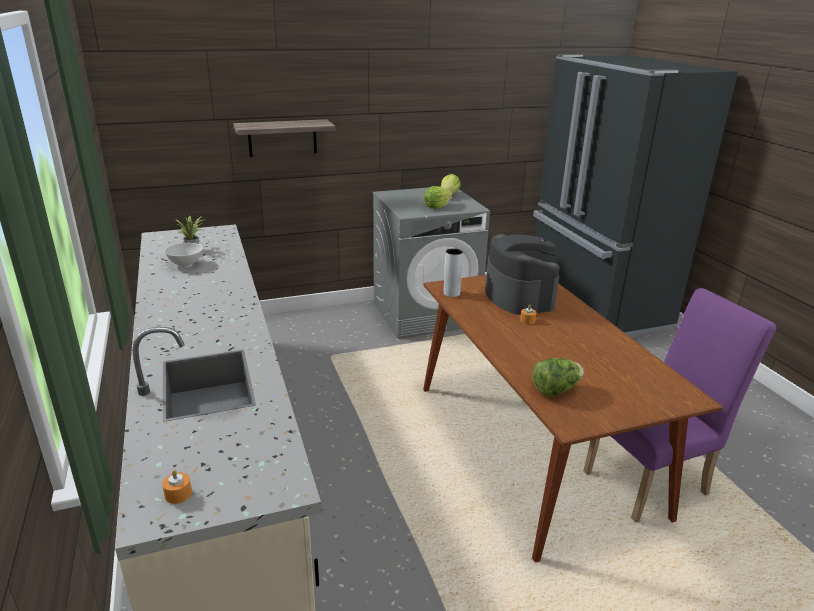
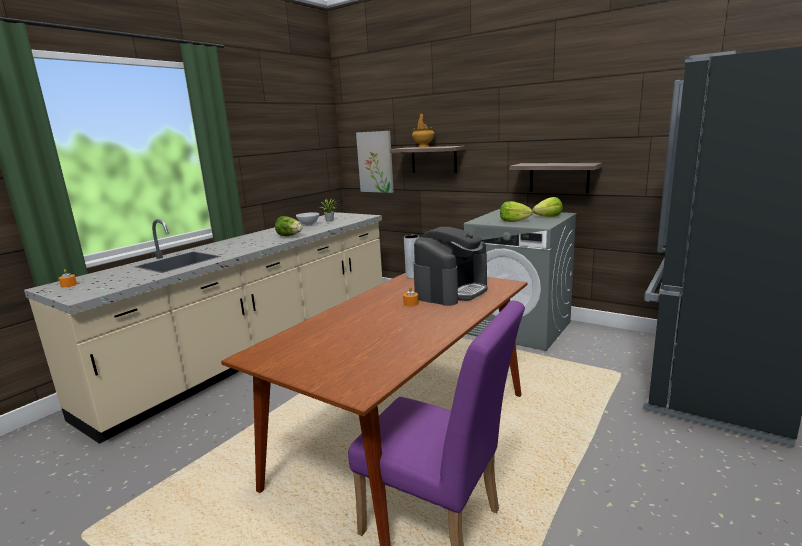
camera: 55 degrees right, 10 degrees down
(180, 145) = (375, 162): none -> picture
(276, 123) = (423, 147): none -> brown vase
(435, 151) = (559, 177): none -> shelf
(555, 390) = (301, 339): lettuce -> lettuce (290, 236)

